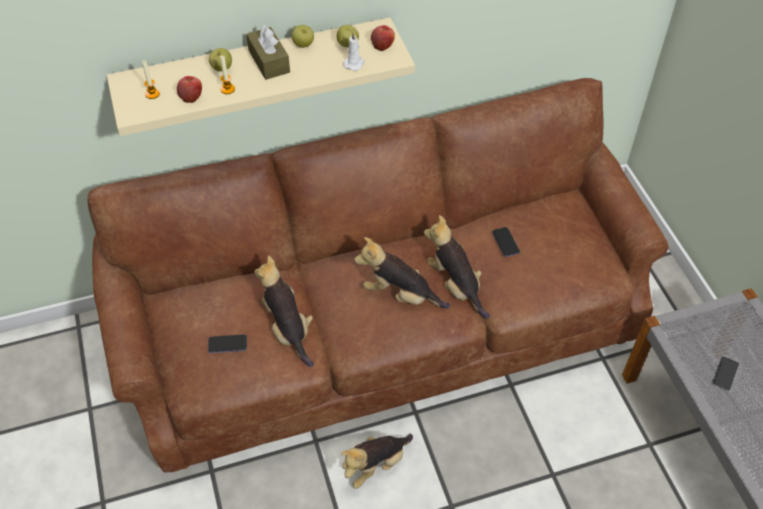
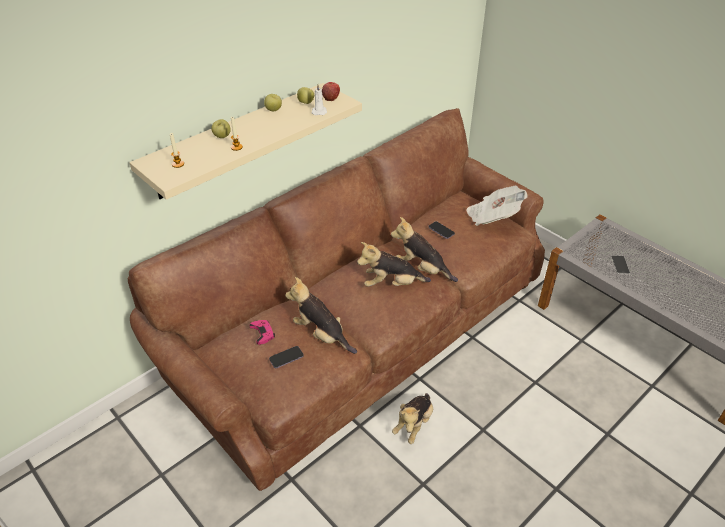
camera: 25 degrees left, 10 degrees down
(191, 96) = (211, 158): apple -> none
(220, 304) = (262, 333): none -> pink game controller
(269, 61) = (255, 124): brown tissue box -> none
(585, 246) = (493, 217): none -> newspaper

